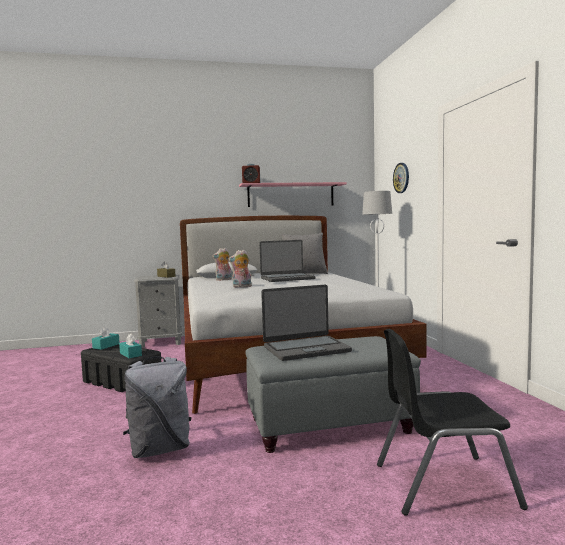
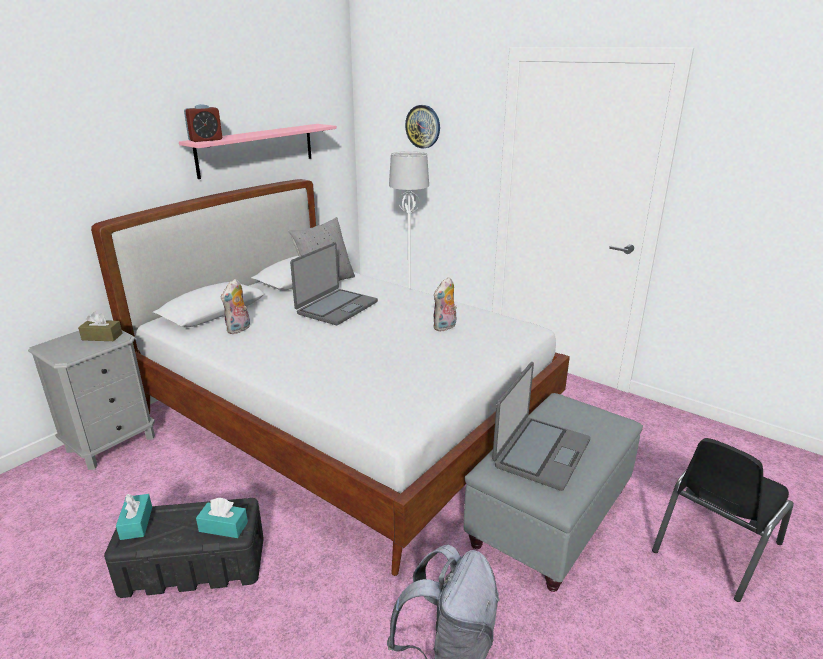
camera: 40 degrees left, 20 degrees up
(241, 287) = (324, 353): plush toy -> plush toy (445, 327)

